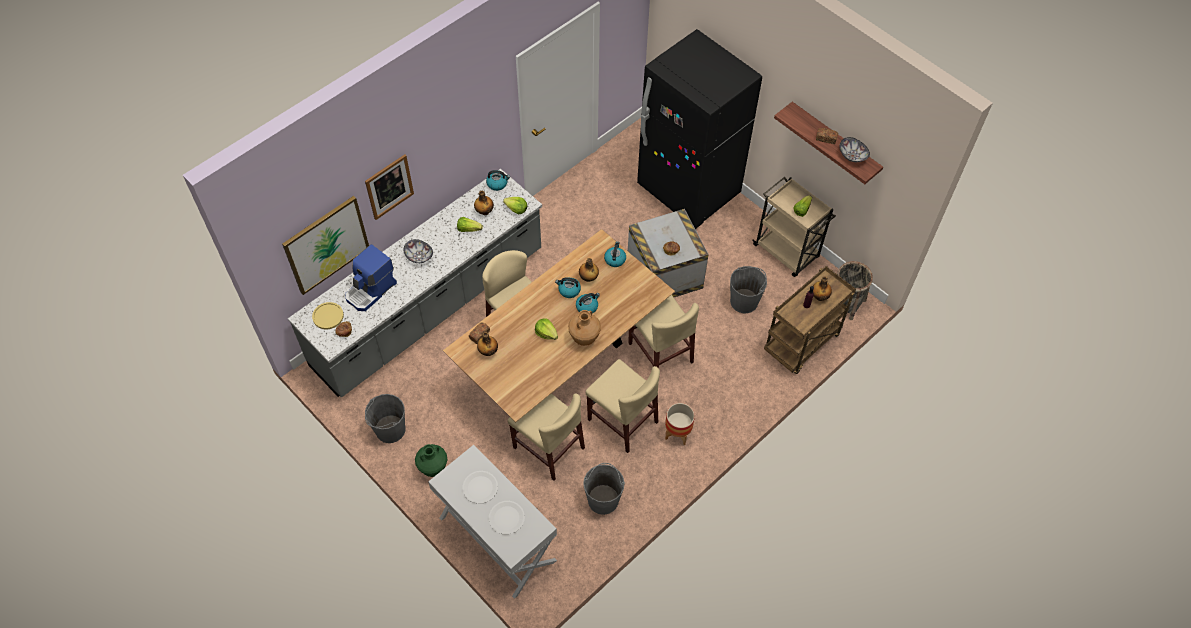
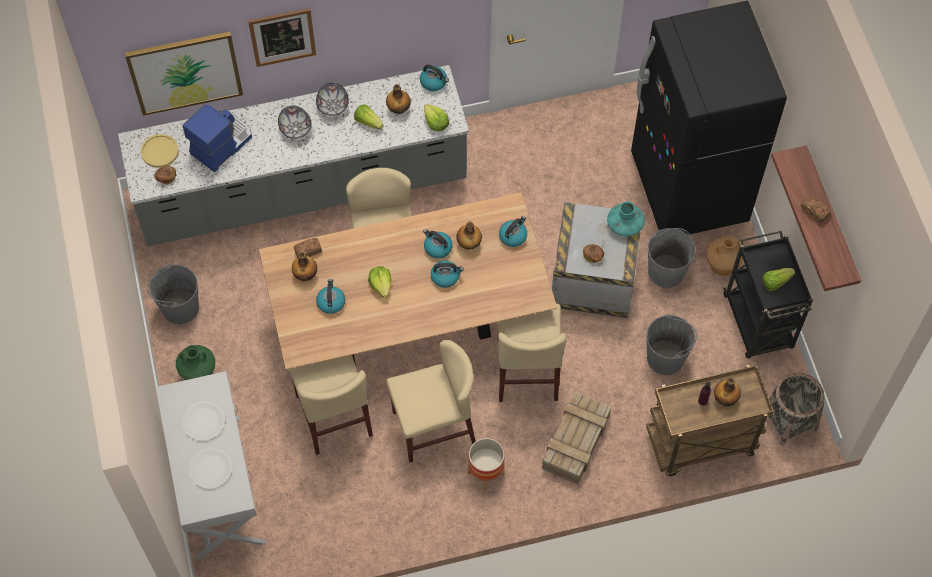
camera: 30 degrees right, 5 degrees up
(371, 290) = (221, 144): coffee machine -> coffee machine turned 150 degrees clockwise
(518, 361) = (331, 302): none -> kettle
(584, 338) = (419, 312): brown vase -> brown vase (722, 266)
(603, 499) = (356, 504): grey bucket -> grey bucket (666, 271)
(622, 421) = (433, 427): beige chair -> beige chair turned 90 degrees counterclockwise
(678, 221) = (624, 224): none -> turquoise vase
(723, 384) = (575, 443): none -> crate
(787, 252) = (758, 323): beige cart -> black cart
(852, 156) = (831, 249): bowl -> bowl (332, 106)

